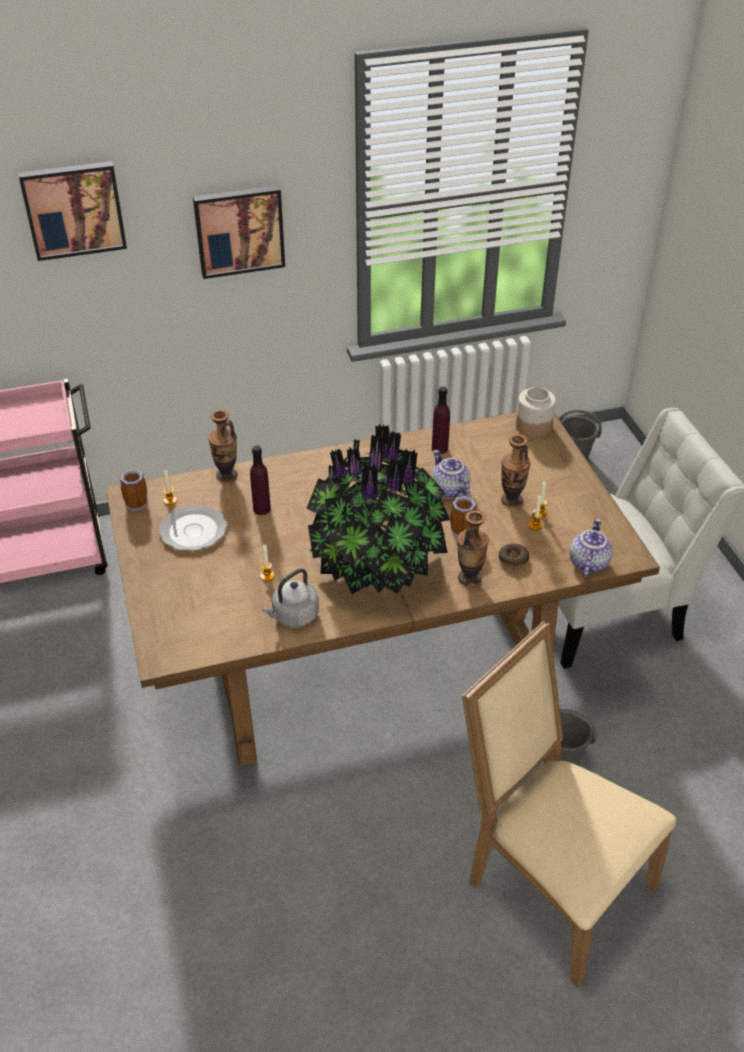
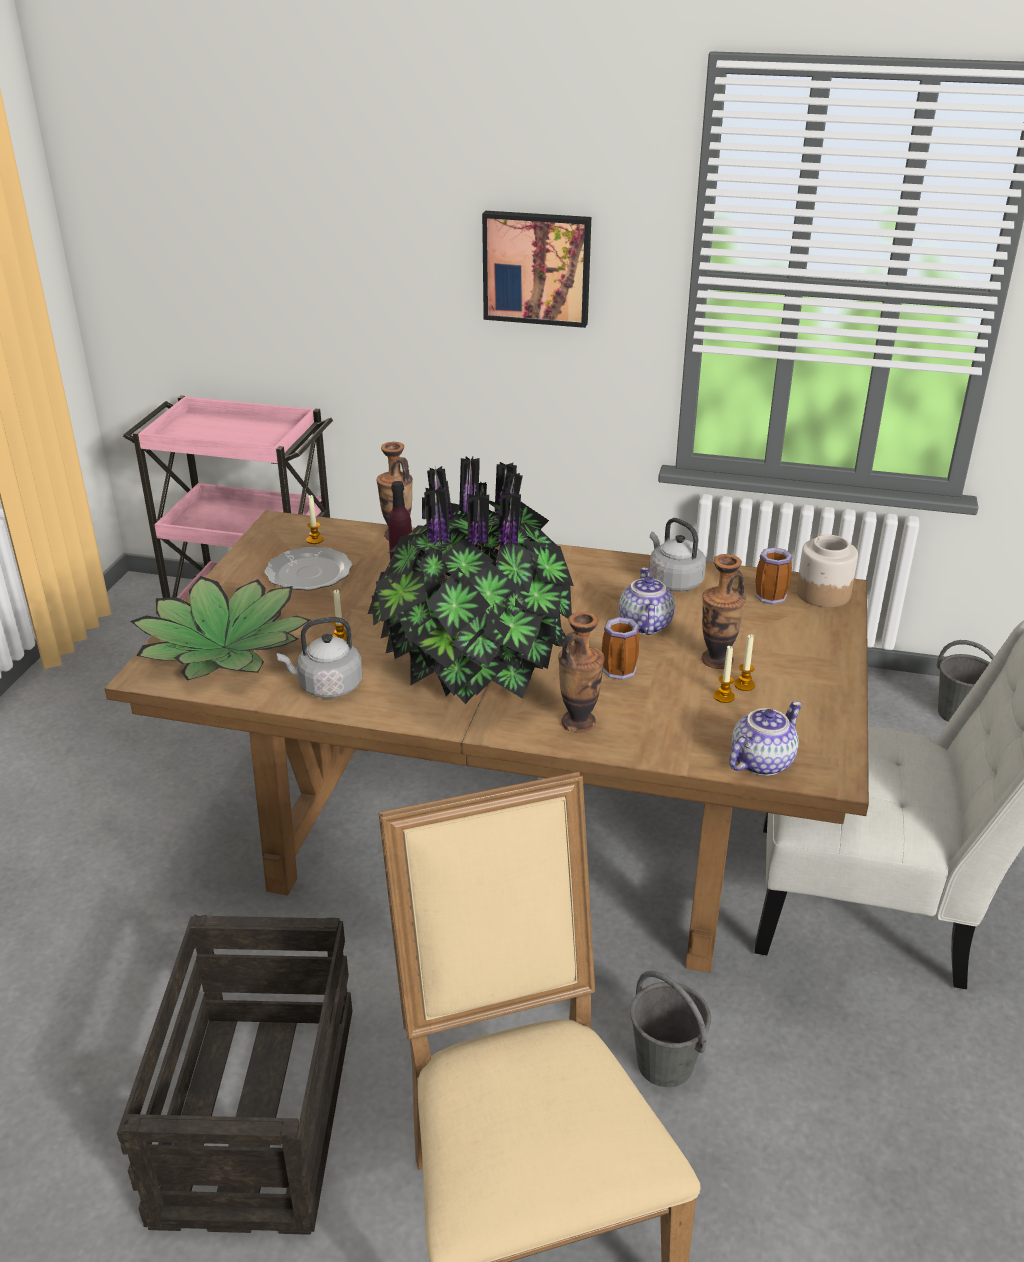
camera: 30 degrees right, 10 degrees down
(73, 209) = (350, 198): picture -> none
(135, 502) = (278, 531): mug -> mug (768, 595)
(193, 615) = (223, 647): none -> potted plant
(355, 904) = (257, 1110): none -> crate
(439, 448) = (673, 581): purple bottle -> grey kettle
(513, 559) = (657, 722): donut -> none

